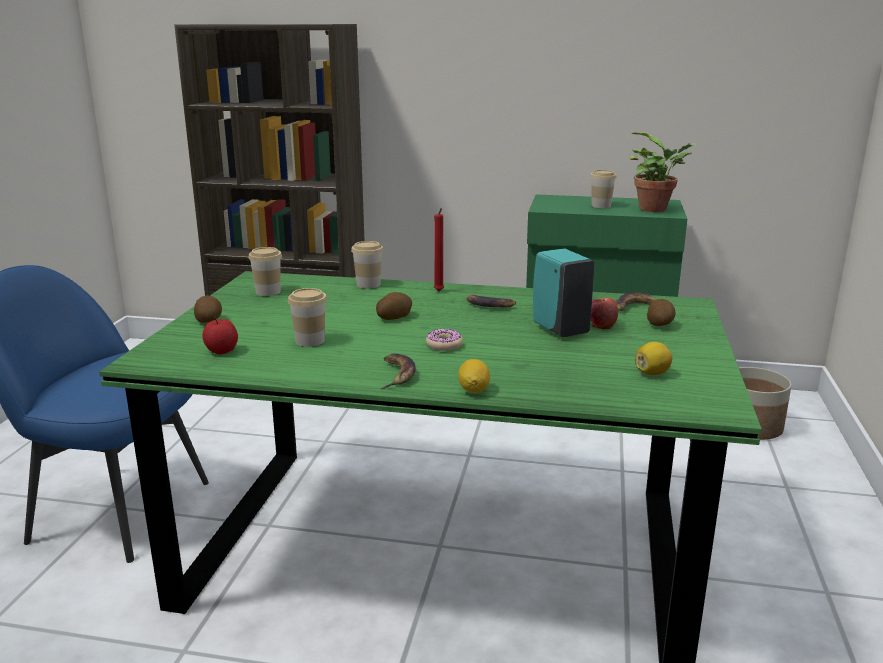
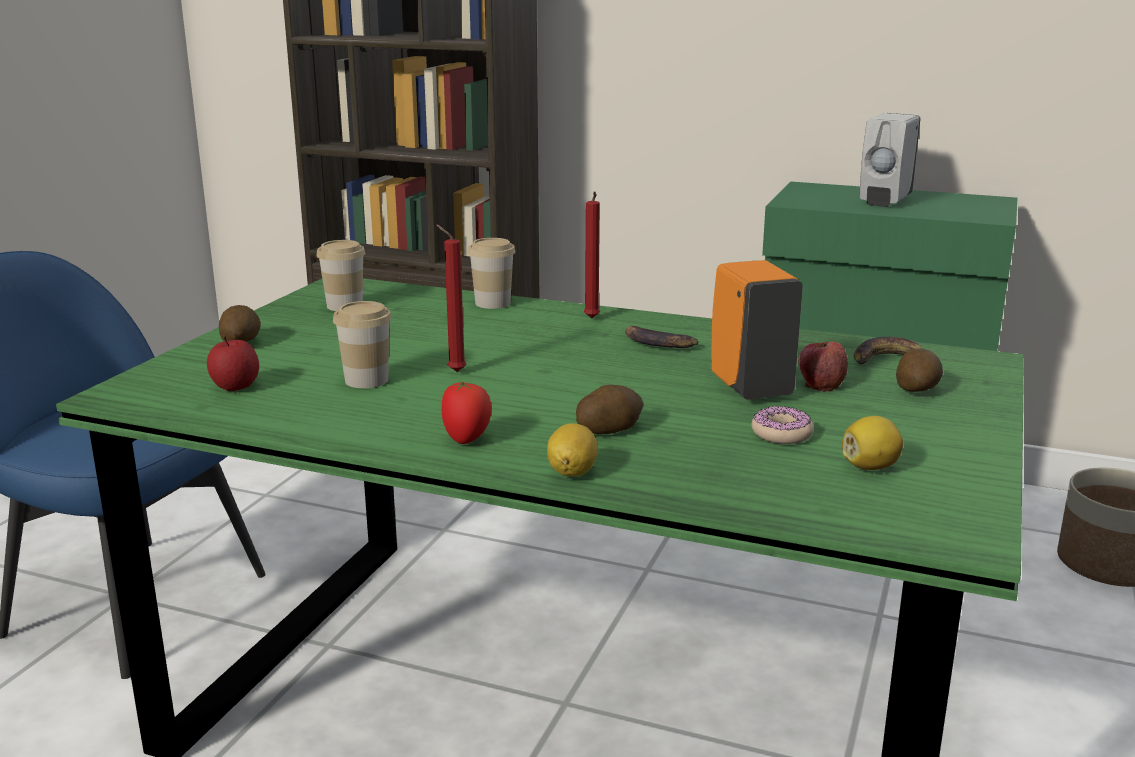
camera: 10 degrees right, 0 degrees up
(365, 331) = (454, 371): none -> red candle
(394, 317) = (507, 353): potato -> potato (609, 429)
(396, 374) = (467, 439): banana -> tomato
(444, 345) = (560, 399): donut -> donut (781, 434)
(559, 330) = (749, 387): turquoise soap dispenser -> orange soap dispenser
(601, 206) = (884, 202): cup -> white soap dispenser
(656, 209) = (971, 210): potted plant -> none

